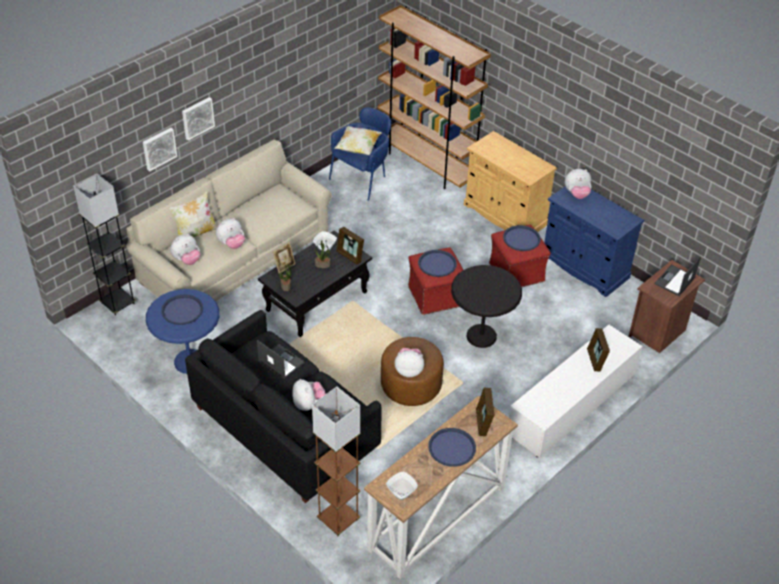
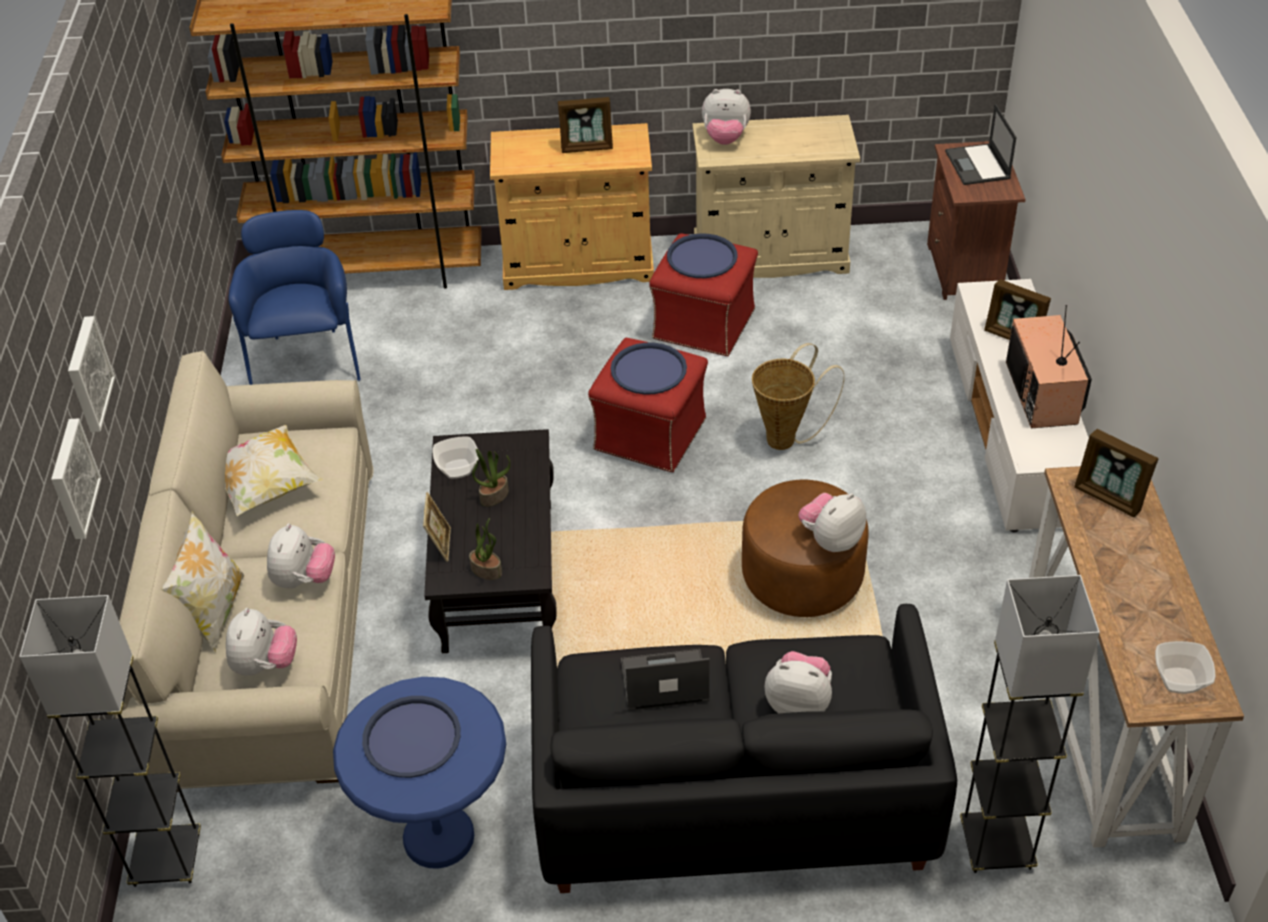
camera: 45 degrees left, 0 degrees up
(338, 519) = (996, 846): brown floor lamp -> grey floor lamp
(350, 256) = (515, 452): picture frame -> picture frame (587, 147)
(358, 148) = (288, 298): pillow -> pillow (266, 486)
(452, 448) = (1132, 563): blue tray -> none
(481, 336) = (787, 438): black side table -> basket
(570, 389) = (1044, 394): none -> television
(576, 194) = (725, 138): plush toy -> plush toy turned 60 degrees clockwise
(584, 266) = (770, 256): blue cabinet -> beige cabinet

